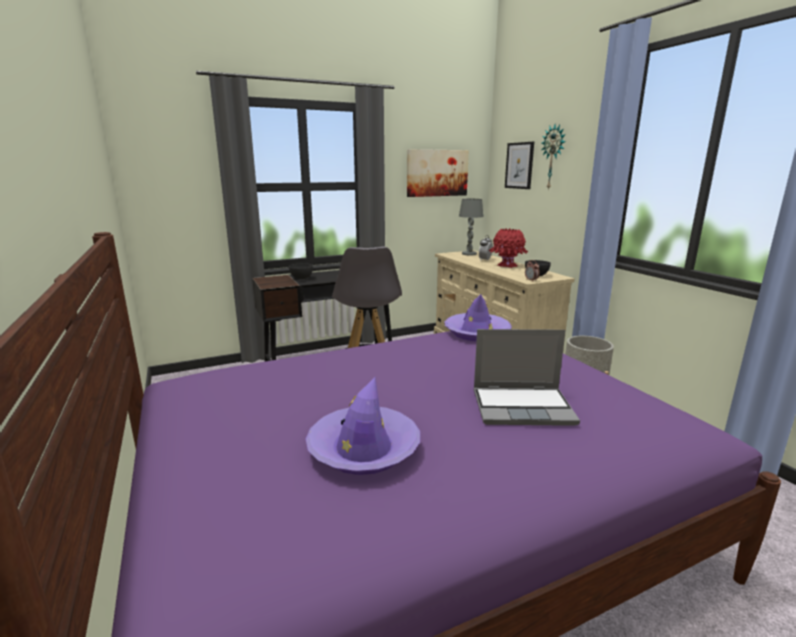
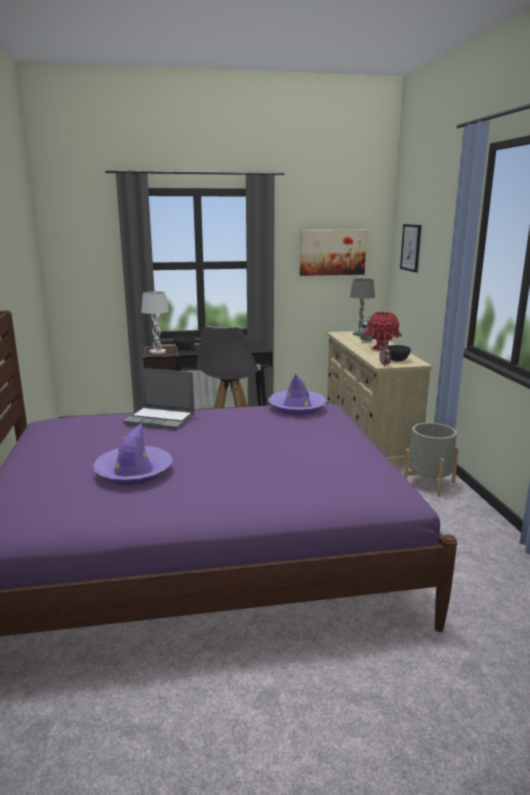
camera: 15 degrees right, 0 degrees up
(273, 283) = (157, 352): none -> white table lamp
(523, 407) = (269, 462): laptop -> laptop (161, 419)
(553, 157) = (433, 242): wall clock -> none

